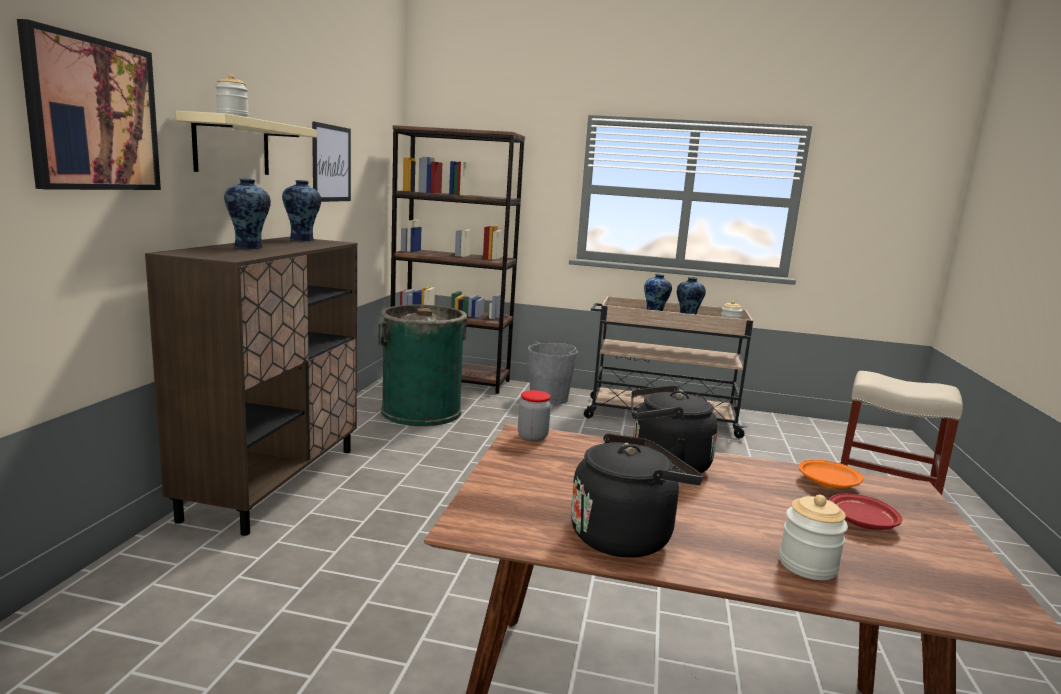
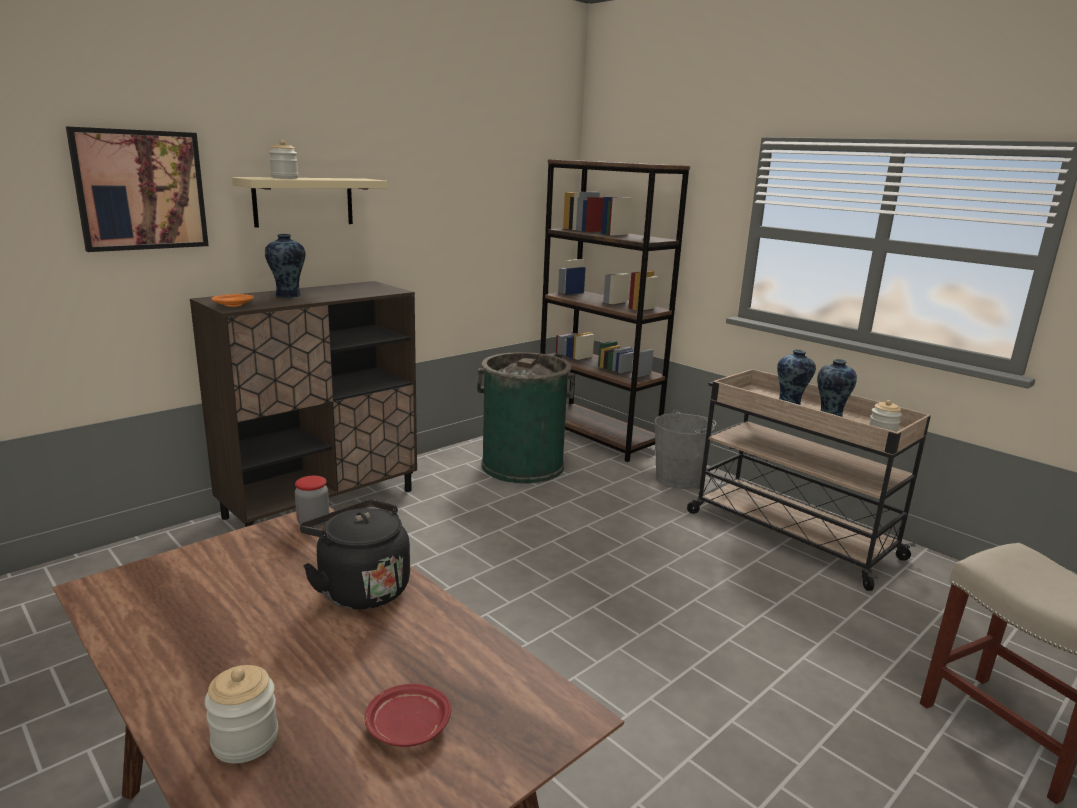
camera: 35 degrees right, 5 degrees up
(302, 240) = (369, 286): vase -> none
(331, 163) = (450, 206): picture -> none
(625, 536) = (173, 642): black kettle -> none
(828, 483) = (482, 671): orange plate -> orange plate (234, 305)

